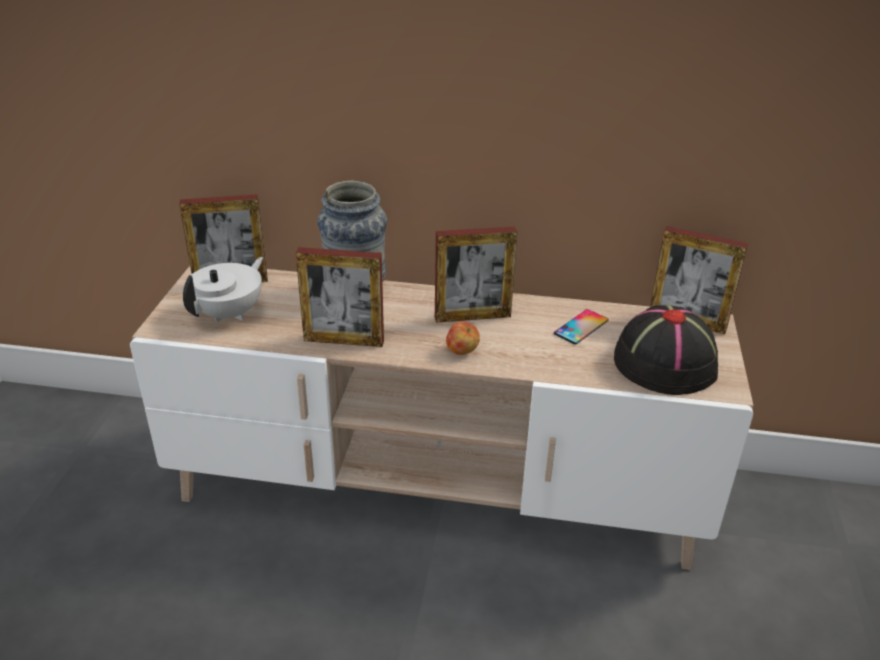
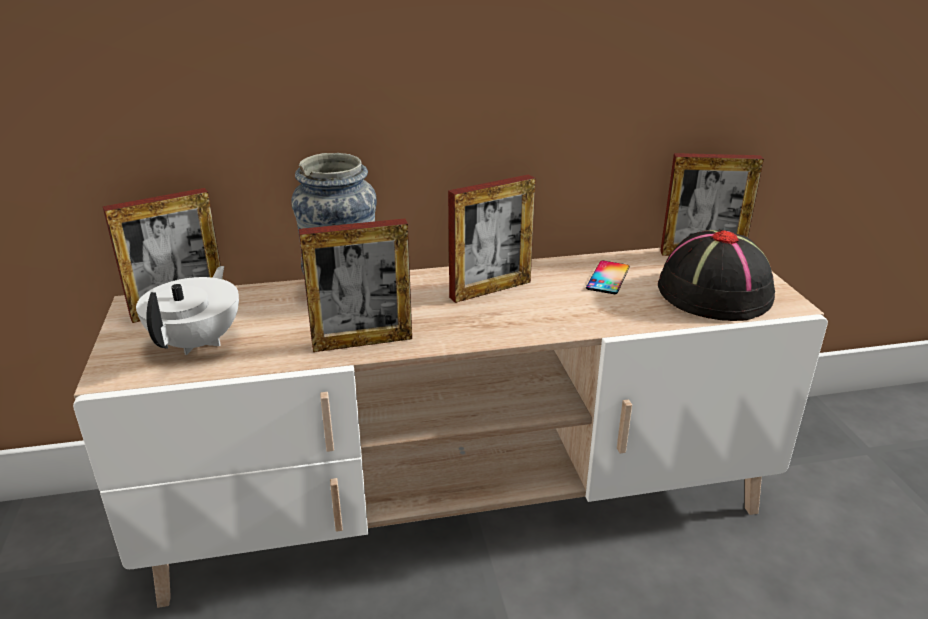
camera: 20 degrees left, 5 degrees down
(462, 351) = (505, 325): apple -> none

